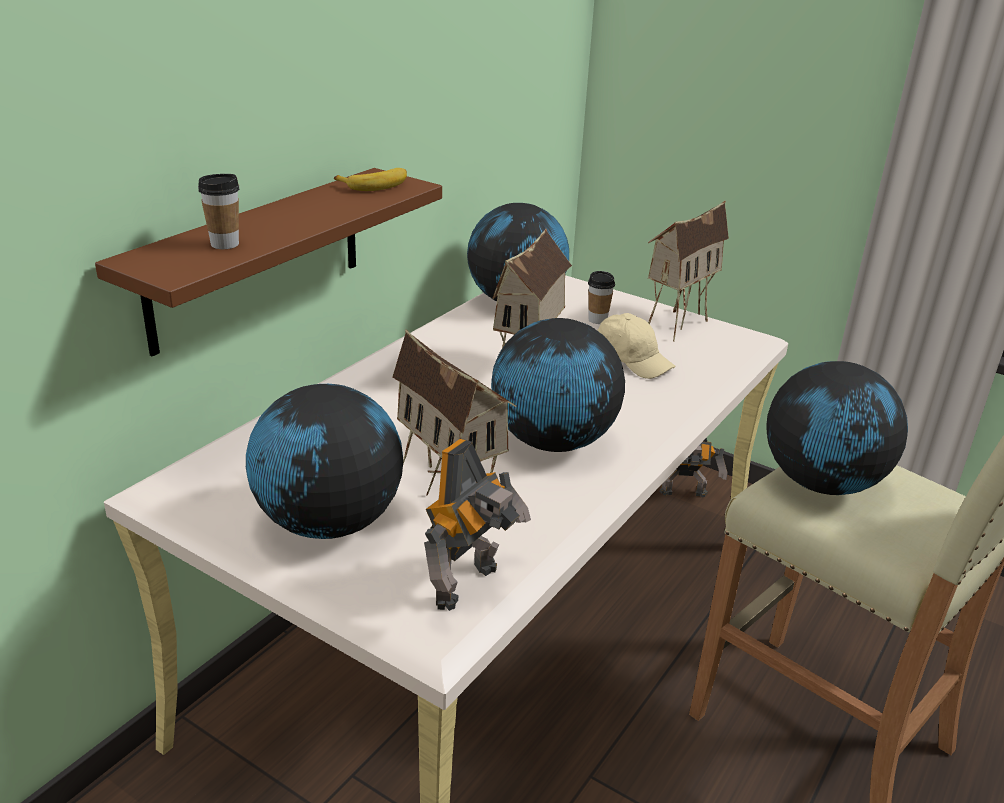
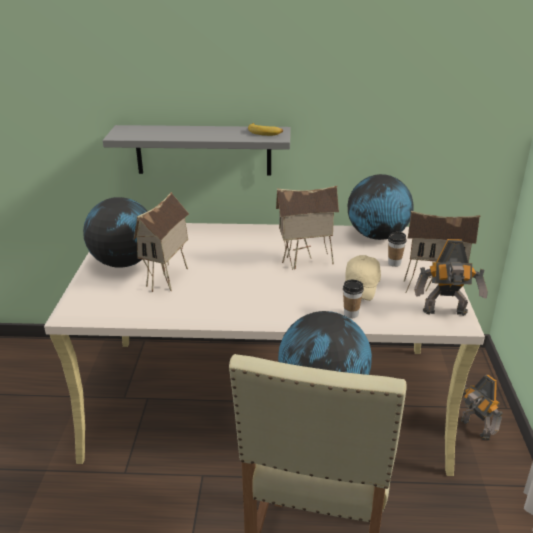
camera: 60 degrees right, 0 degrees up
(224, 244) = (155, 133): cup -> cup (351, 314)
(257, 258) = (203, 150): brown shelf -> grey shelf
(470, 586) = (107, 306): toy robot -> toy robot (446, 313)
(552, 442) = (242, 290): globe -> none

